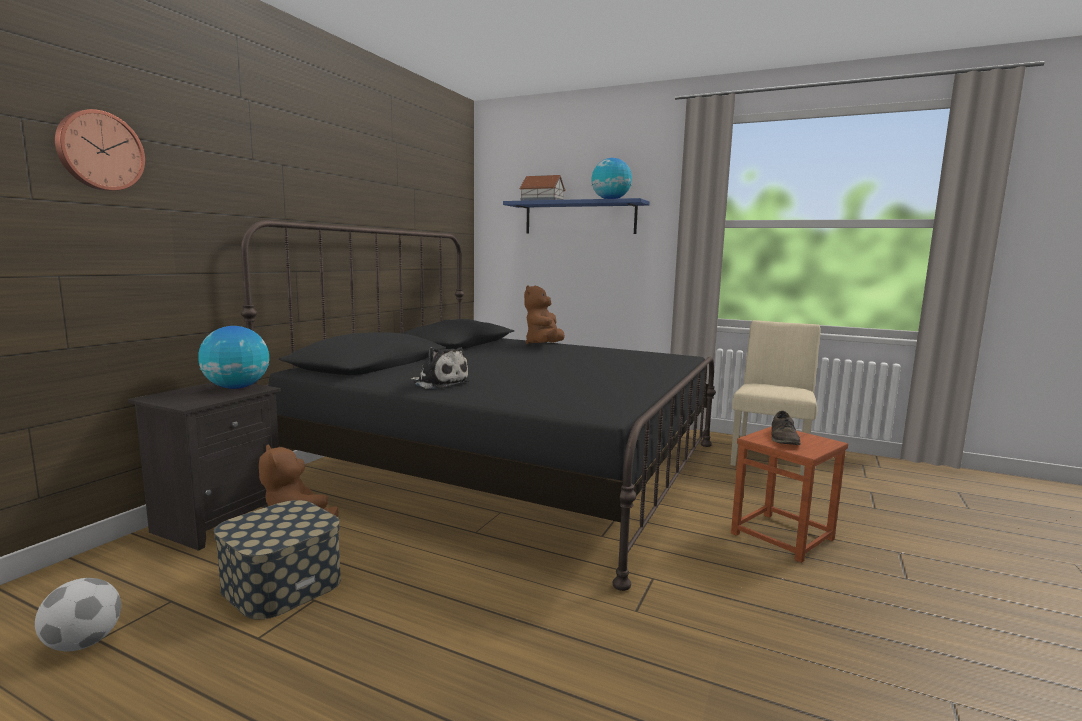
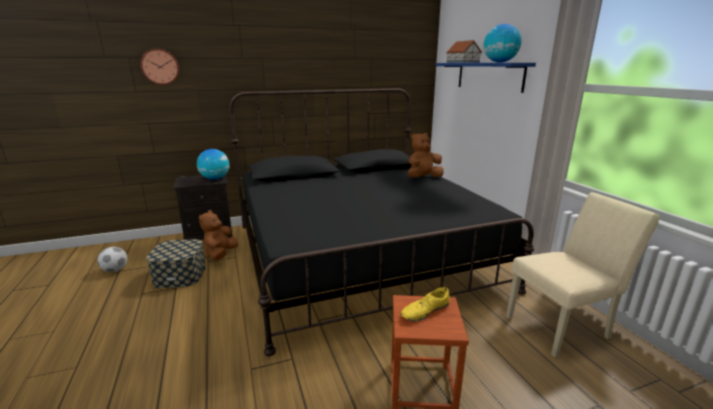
camera: 45 degrees right, 10 degrees up
(439, 383) = (280, 197): plush toy -> none
(784, 438) = (425, 311): brown shoe -> yellow shoe

